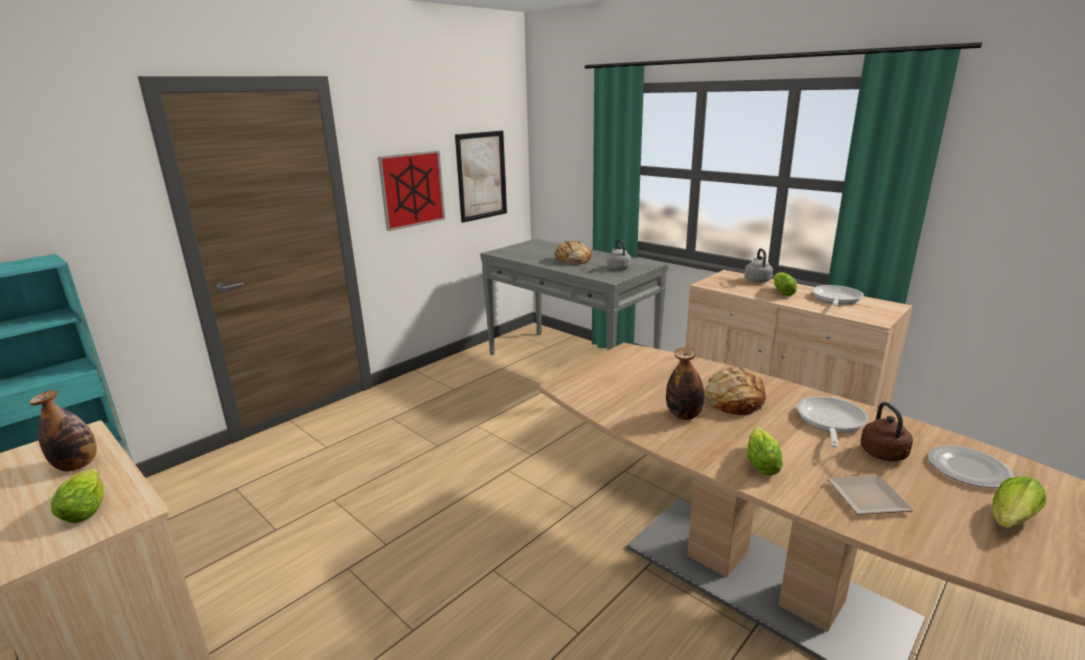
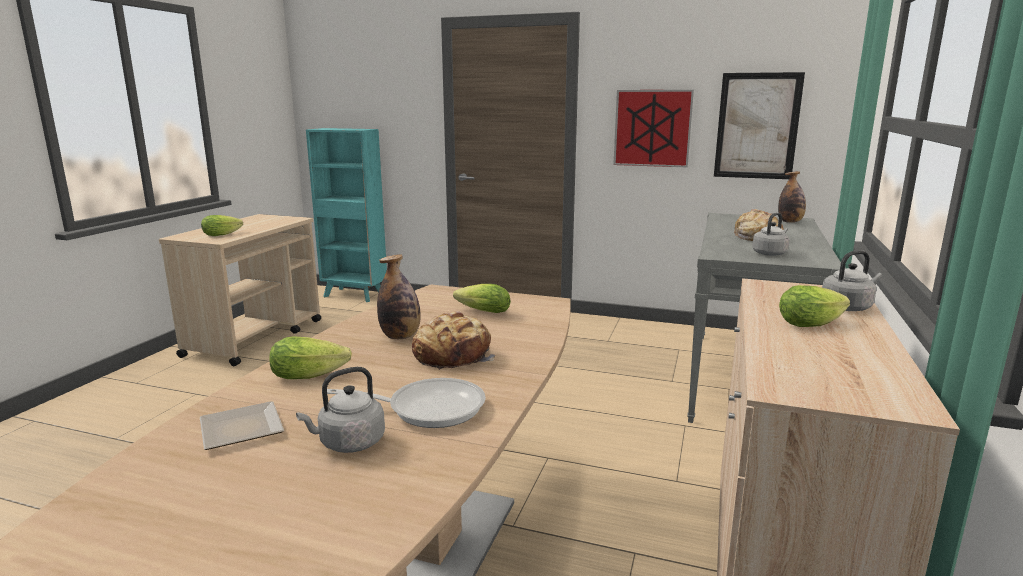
camera: 65 degrees right, 5 degrees down
(77, 465) = (263, 225): bottle -> bottle (790, 222)
(835, 299) = (849, 358): frying pan -> none
(885, 455) = (349, 443): brown kettle -> grey kettle
(967, 468) = (326, 506): plate -> none
(1010, 520) = (186, 528): lettuce -> lettuce (480, 311)

